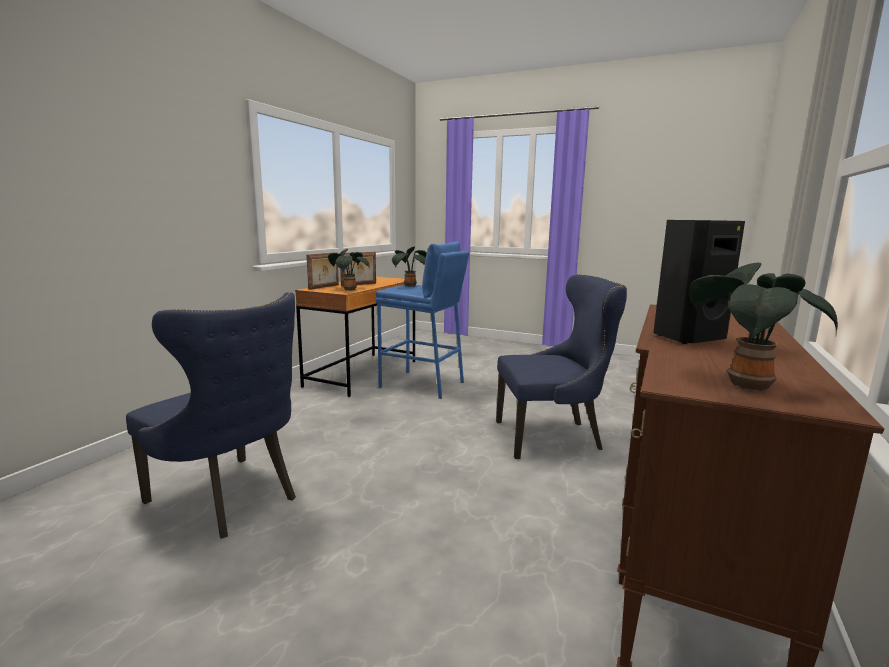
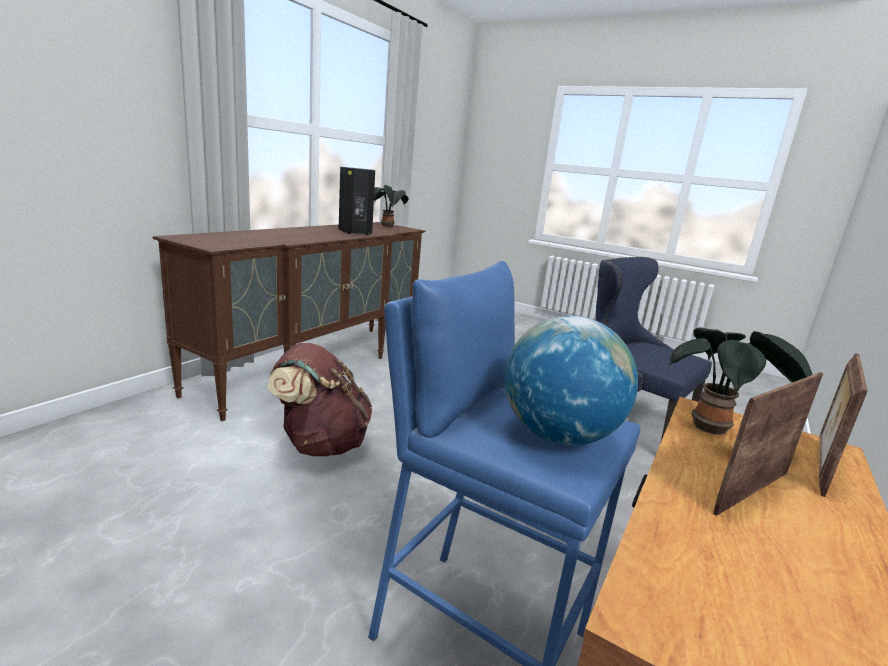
camera: 175 degrees left, 5 degrees up
(409, 286) = (558, 435): potted plant -> globe
(552, 437) = (321, 444): blue chair -> brown backpack

